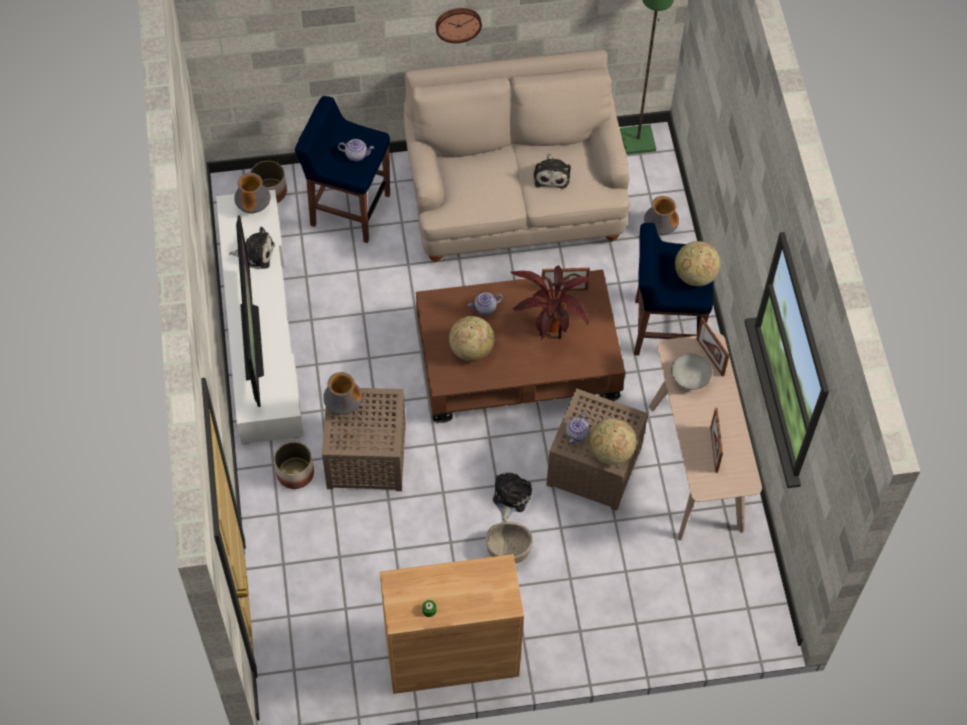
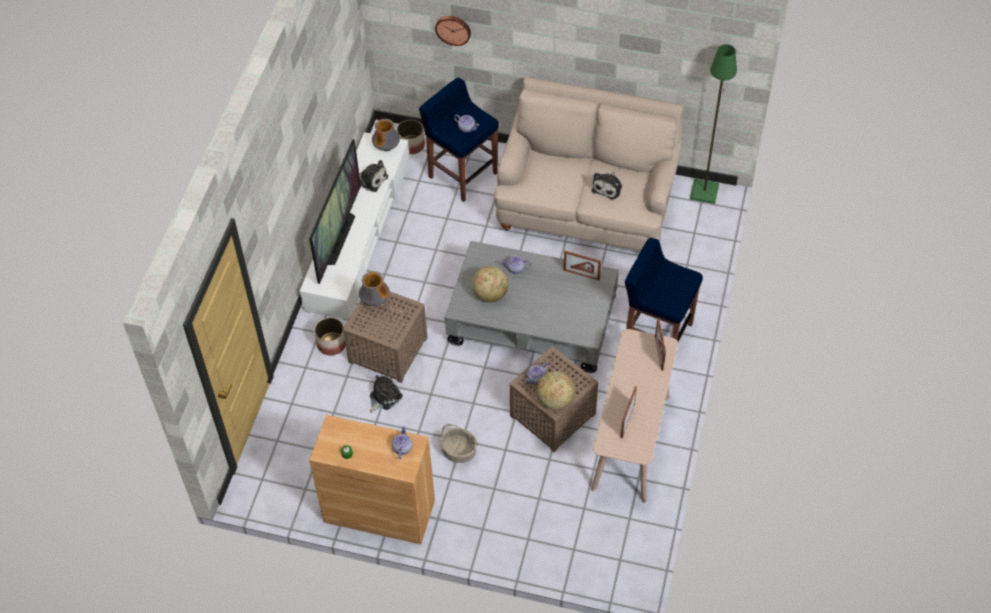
camera: 25 degrees right, 5 degrees down
(458, 23) = (569, 49): wall clock -> wall clock (453, 29)
(489, 578) = (402, 448): none -> teapot
(510, 497) = (478, 415): plush toy -> plush toy (384, 397)
(517, 361) = (532, 320): brown coffee table -> grey coffee table
(549, 330) = (556, 300): potted plant -> none
(659, 229) = (689, 261): vase -> none
(689, 378) = (634, 363): grey bowl -> none
(694, 276) = (677, 291): globe -> none

